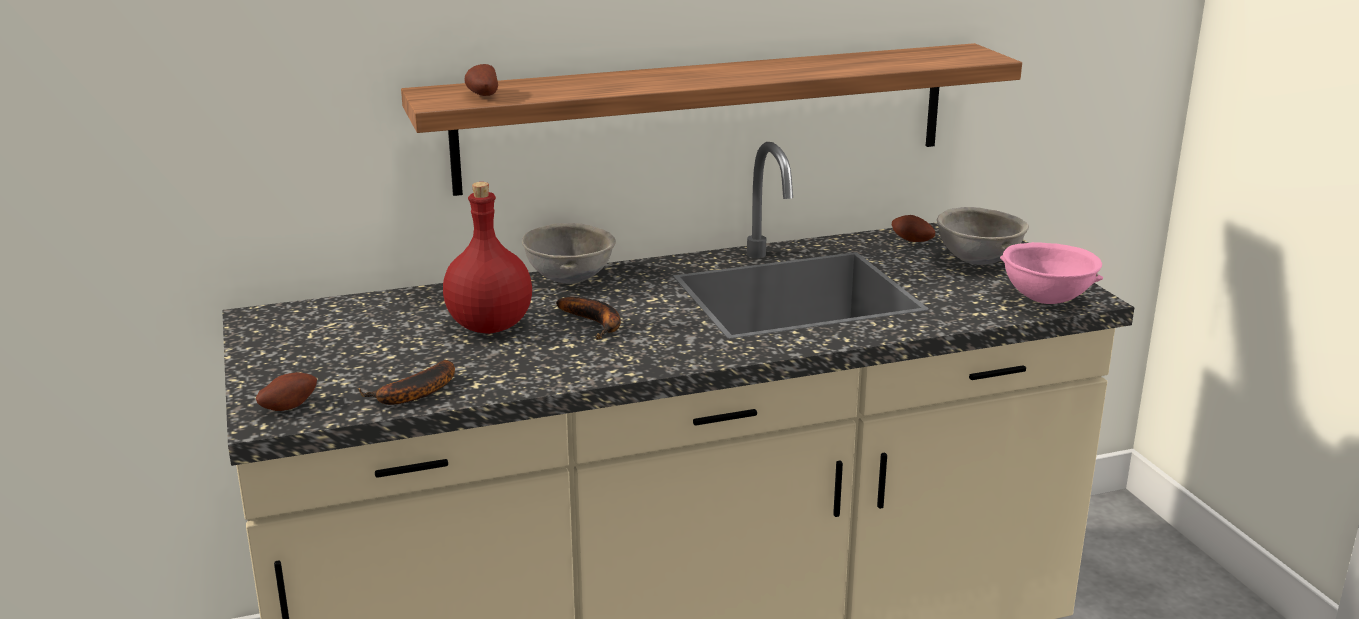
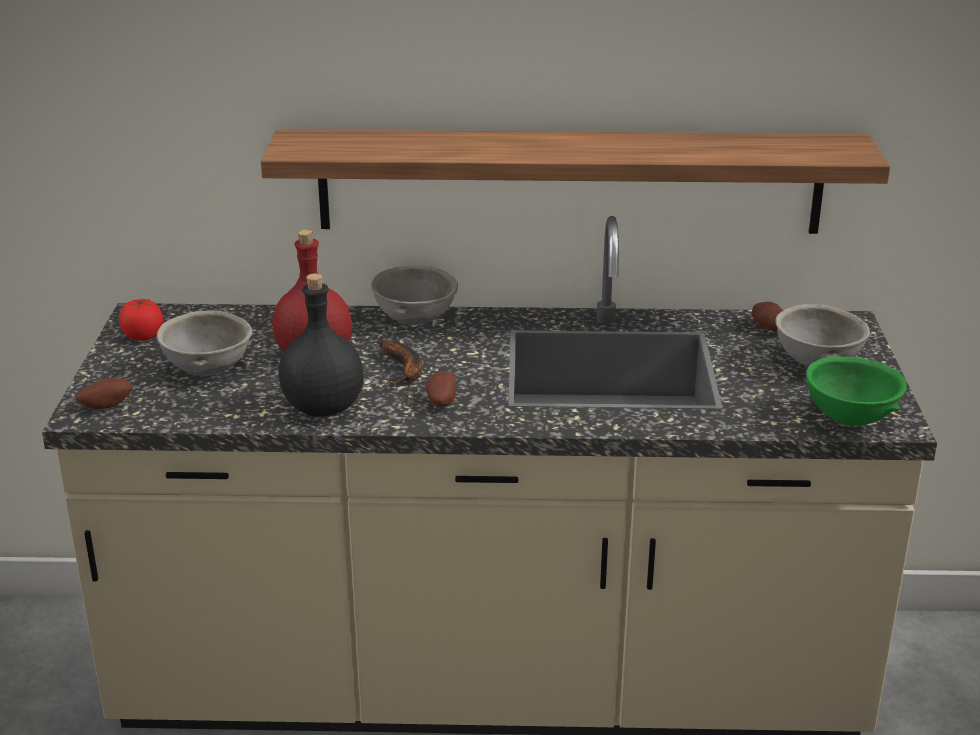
camera: 20 degrees right, 5 degrees up
(278, 335) = (143, 336): none -> tomato
(382, 355) = (209, 370): none -> grey bowl
(413, 394) = (207, 413): banana -> none
(482, 95) = (332, 147): potato -> potato (440, 401)
(538, 369) = (323, 407): none -> black bottle
(1046, 300) = (850, 418): pink bowl -> green bowl

